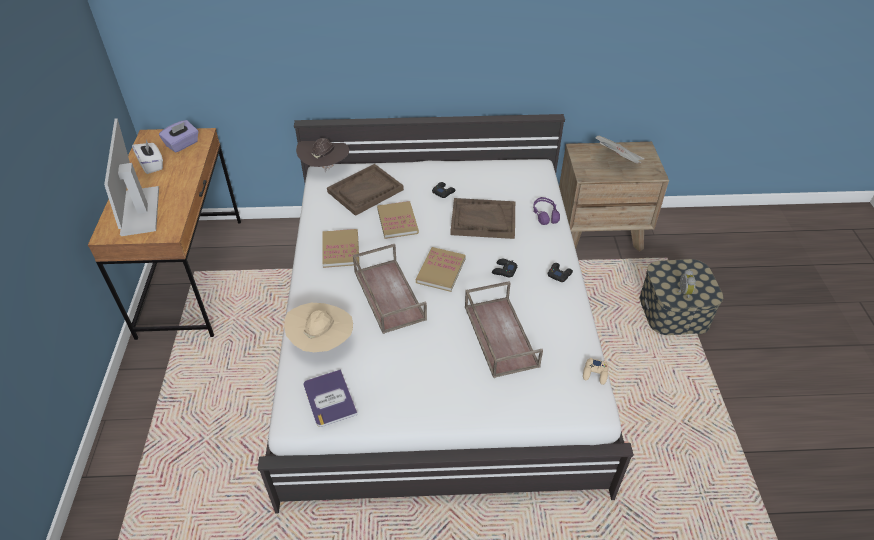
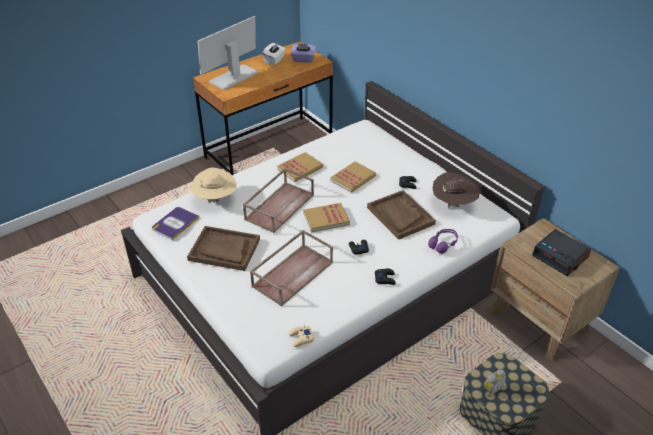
camera: 55 degrees right, 5 degrees down
(325, 167) = (369, 125): brown hat -> brown hat (453, 204)
(365, 191) = (366, 151): brown tray -> brown tray (224, 250)
(618, 161) = (560, 257): newspaper -> alarm clock

